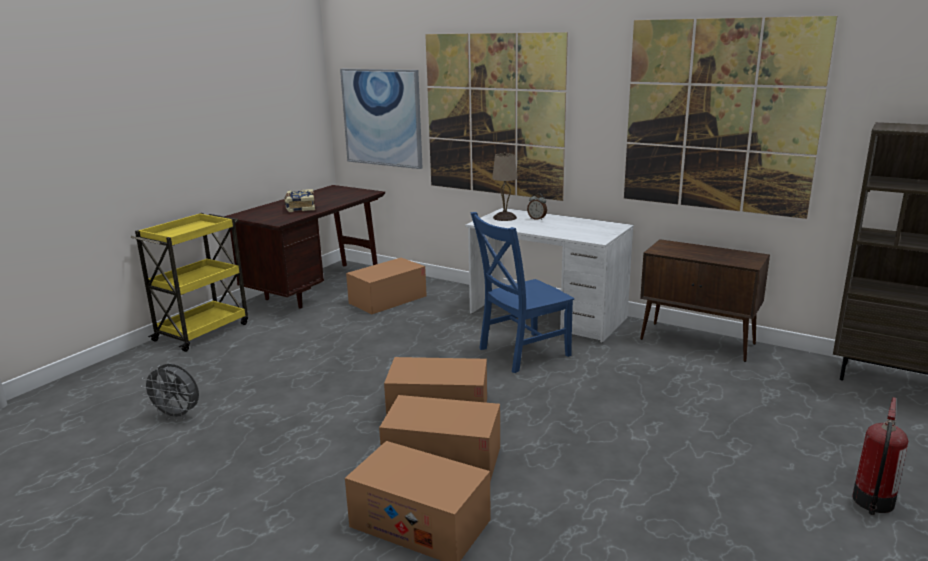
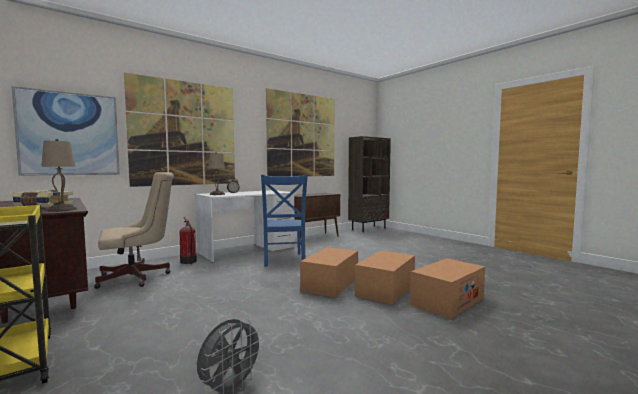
camera: 70 degrees left, 15 degrees down
(280, 219) = (62, 209): none -> beige table lamp
(388, 299) = (138, 277): cardboard box -> beige office chair
(873, 502) = (439, 243): fire extinguisher -> fire extinguisher (188, 262)

